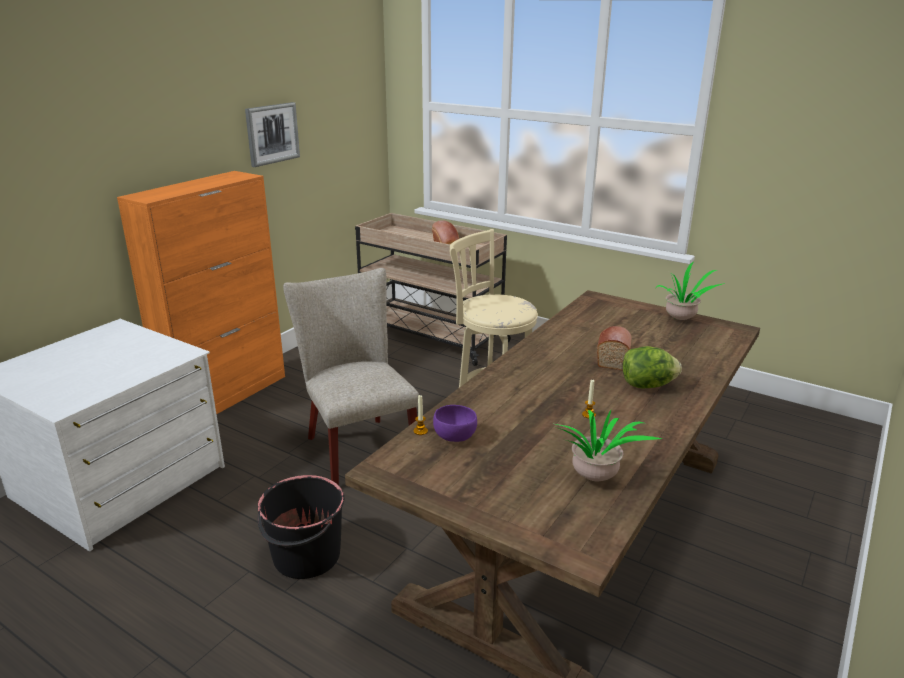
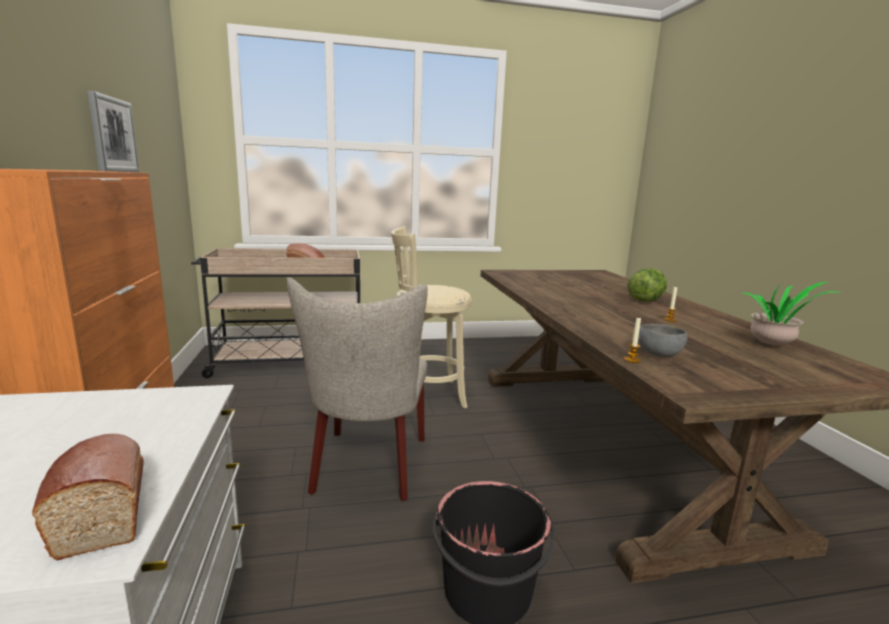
camera: 45 degrees left, 10 degrees down
(357, 447) = (368, 468): beige chair -> beige chair turned 105 degrees counterclockwise
(455, 437) = (658, 355): purple bowl -> grey bowl
(613, 356) = (591, 293): bread -> bread (103, 508)
(681, 319) = (566, 272): potted plant -> none

